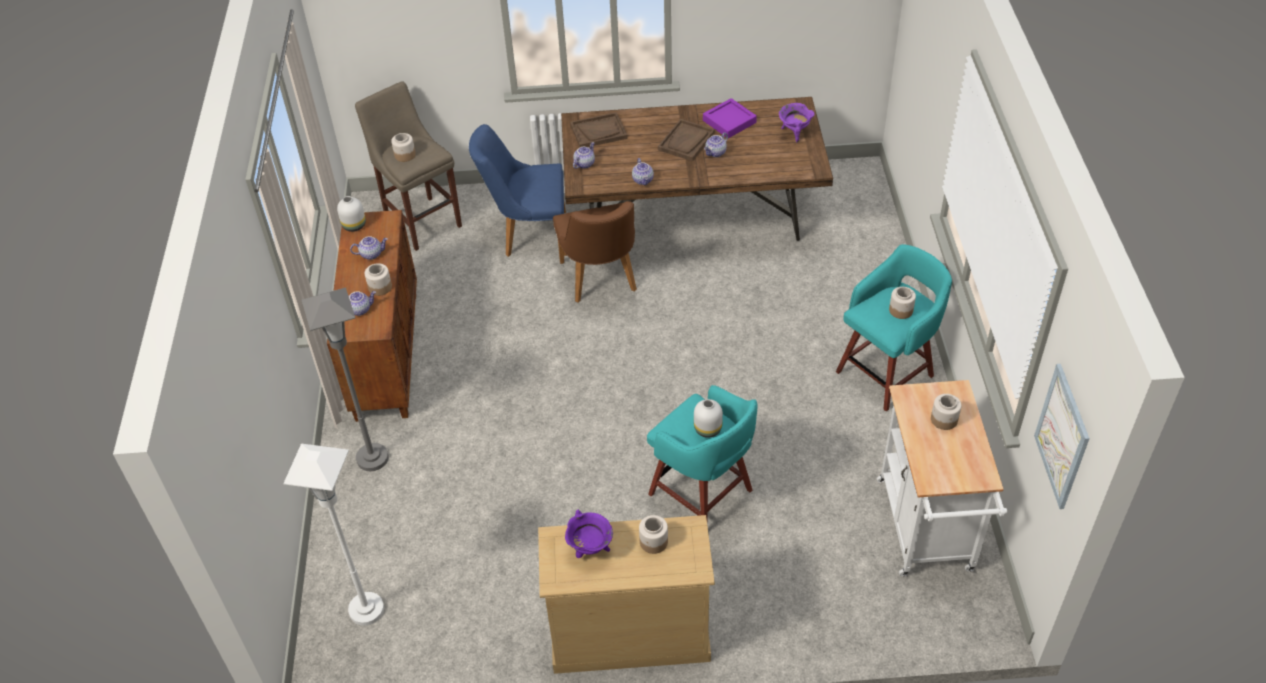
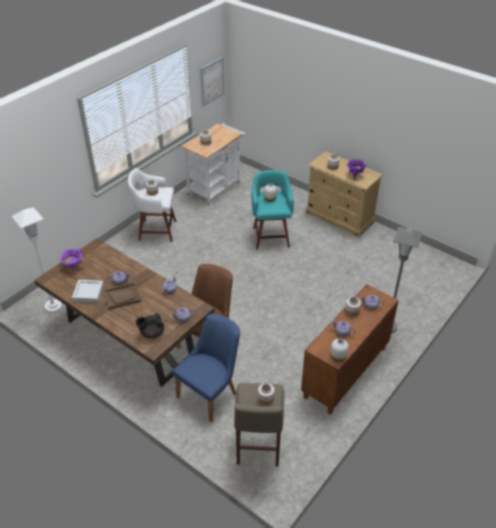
camera: 140 degrees left, 5 degrees down
(367, 610) = (428, 274): white floor lamp -> white floor lamp (53, 307)
(528, 234) = (211, 392): blue chair -> blue chair turned 90 degrees counterclockwise
(598, 132) = (152, 333): brown tray -> black teapot
(729, 121) = (88, 293): purple tray -> grey tray
(887, 372) = (156, 230): turquoise stool -> white stool

